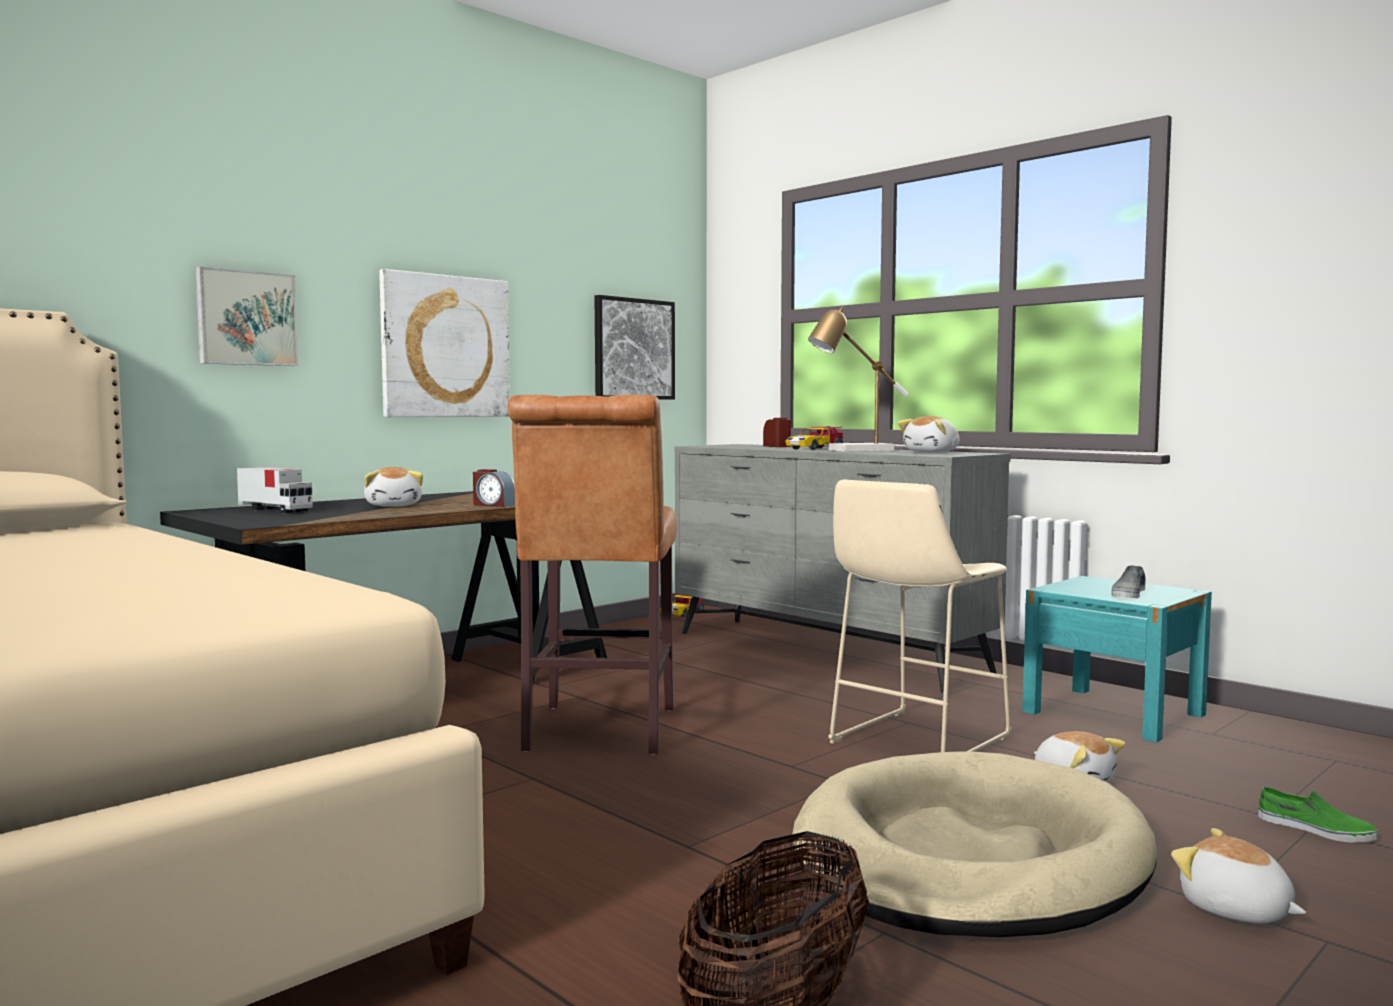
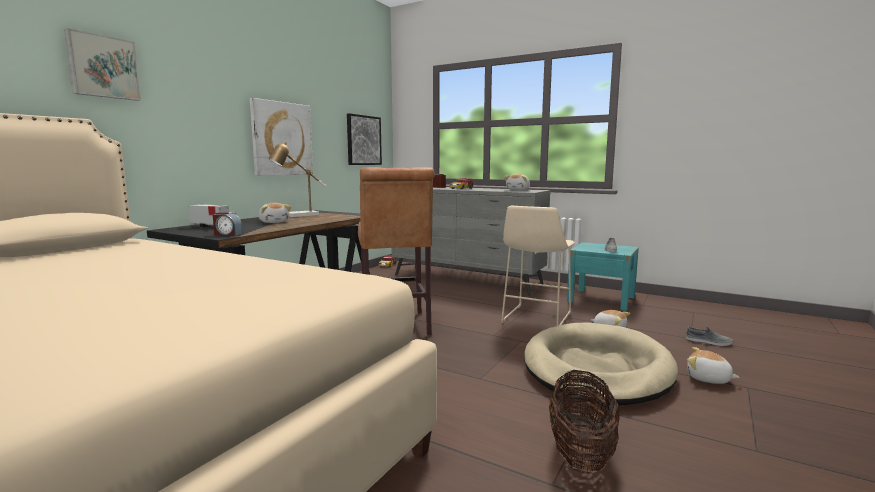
camera: 15 degrees left, 5 degrees up
(246, 318) = (184, 123): picture -> picture (103, 67)
(493, 505) = (325, 220): alarm clock -> alarm clock (227, 234)
(854, 450) = (481, 189): table lamp -> table lamp (298, 215)
(1315, 829) = (708, 341): green shoe -> grey shoe

